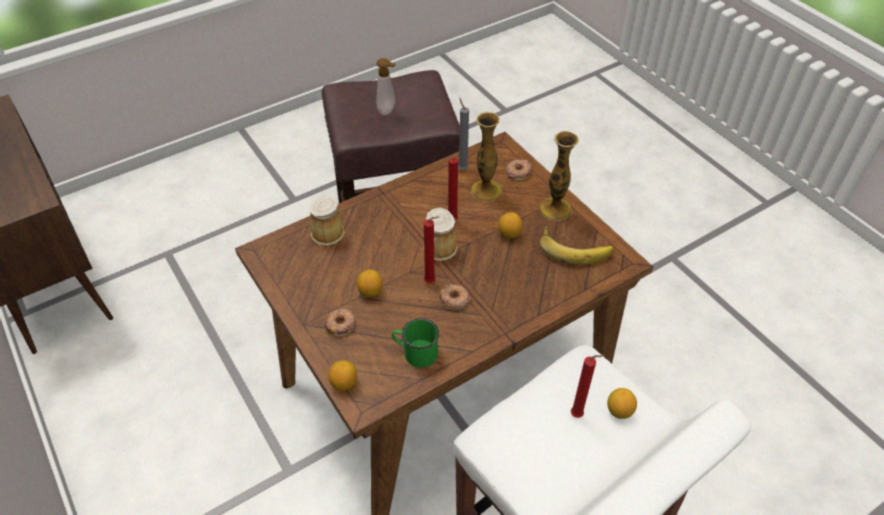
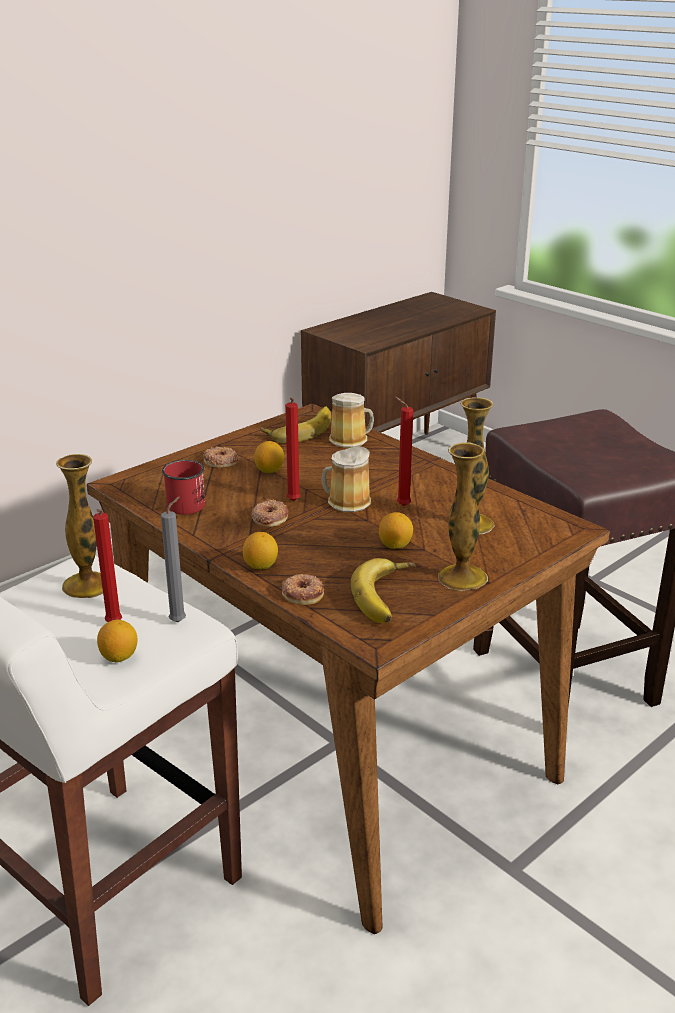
camera: 80 degrees right, 20 degrees down
(292, 263) = (298, 429): none -> banana
(344, 383) = (145, 471): lemon -> lemon (261, 566)
(388, 111) = (586, 448): soap dispenser -> none
(415, 352) = (187, 502): green mug -> red mug
(462, 168) = (505, 504): grey candle -> grey candle (180, 621)
(518, 172) = (524, 545): donut -> donut (303, 593)
(519, 435) = (86, 585): none -> vase

